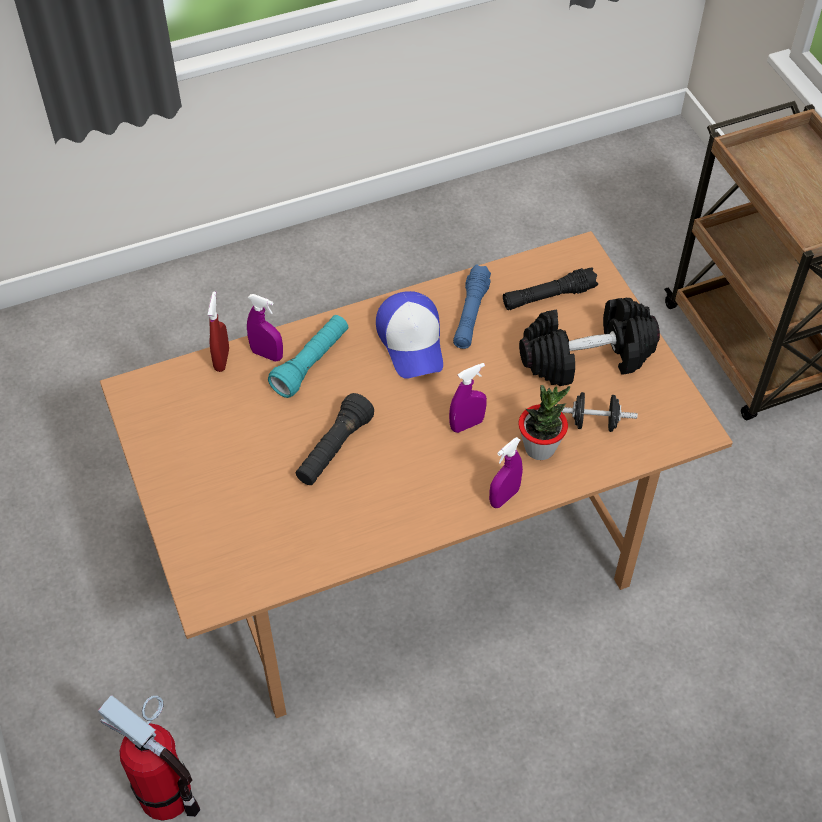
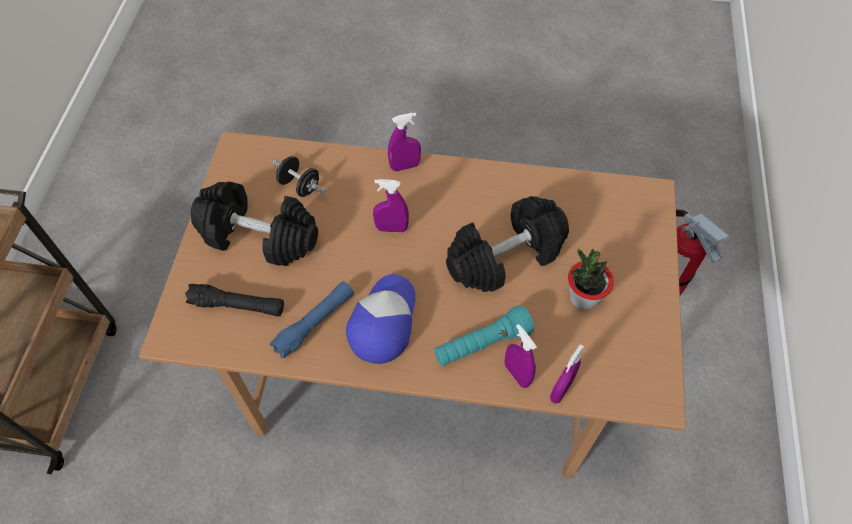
camera: 150 degrees left, 5 degrees up
(222, 360) = (561, 390): red spray bottle -> purple spray bottle
(334, 450) = (505, 257): black flashlight -> black dumbbell
(540, 448) = (353, 187): potted plant -> potted plant (583, 298)

